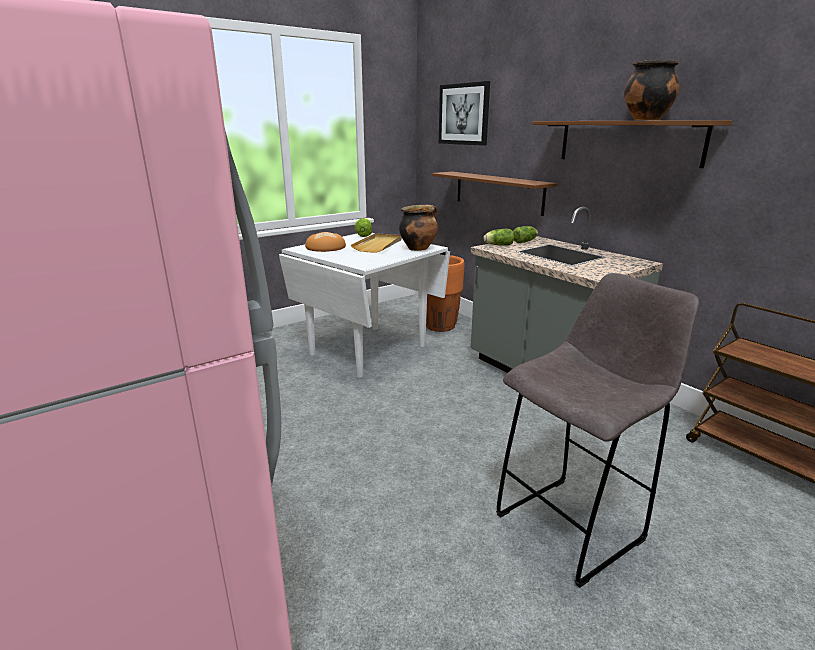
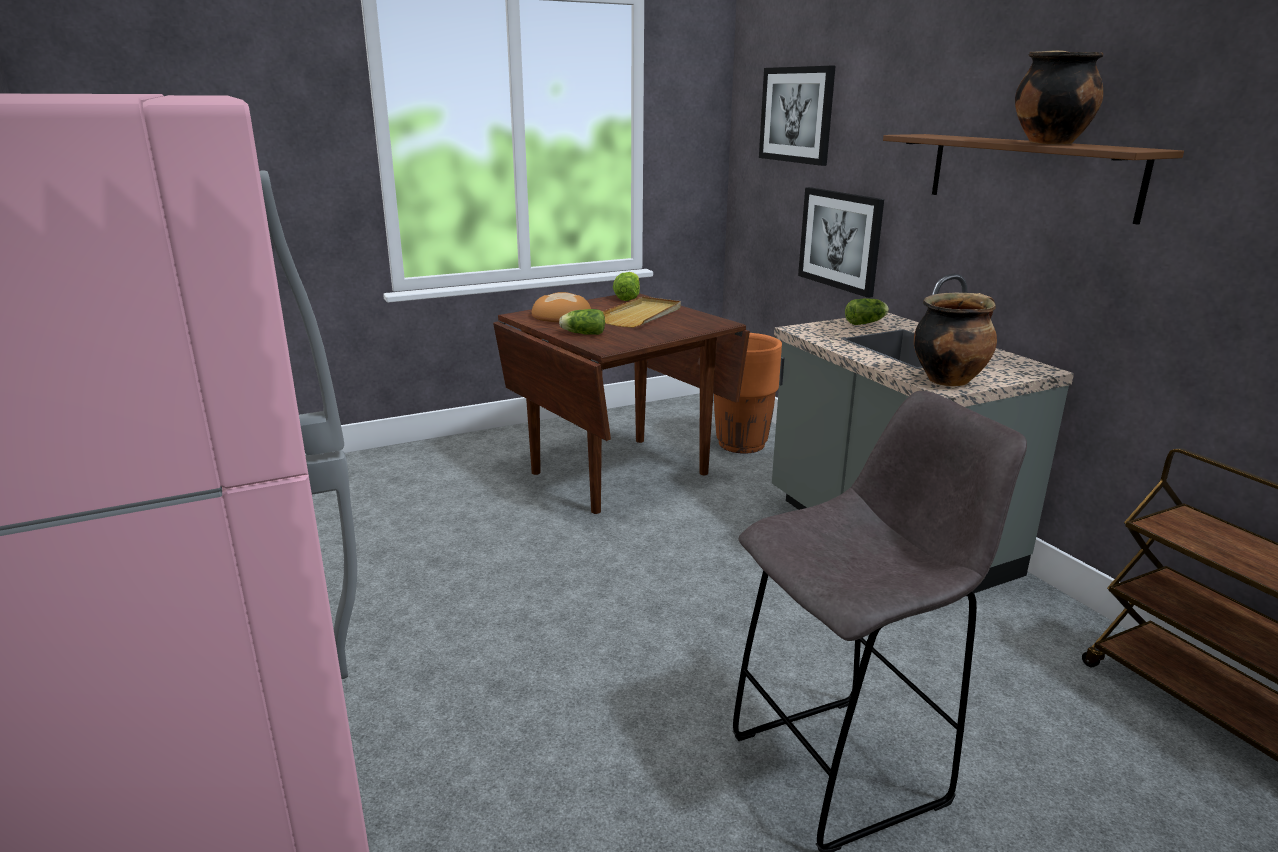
camera: 10 degrees right, 0 degrees up
(369, 350) = (620, 473): white dining table -> brown dining table
(418, 248) = (699, 324): cooking pot -> cooking pot (948, 379)
(497, 245) = (818, 327): lettuce -> lettuce (582, 333)
(498, 192) = (840, 240): brown shelf -> picture

